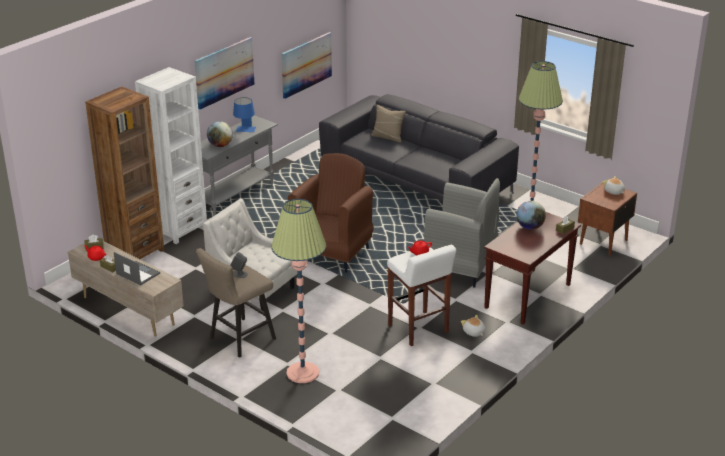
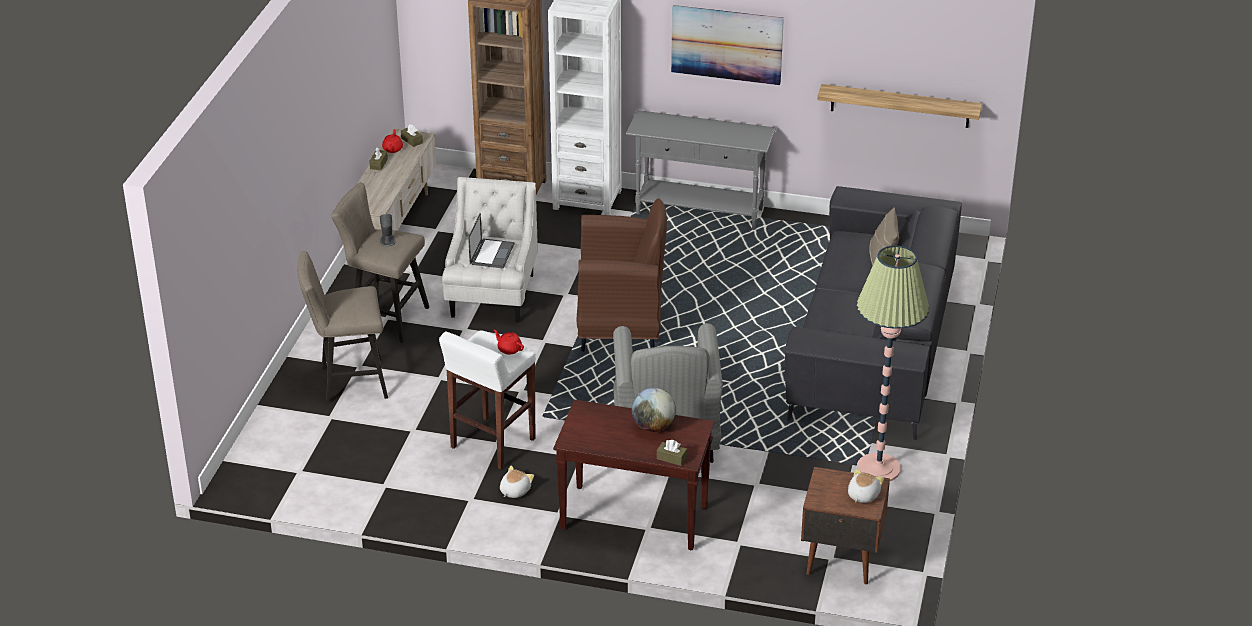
camera: 65 degrees right, 5 degrees up
(137, 273) = (378, 184): laptop -> laptop (492, 253)
(220, 145) = (668, 130): globe -> none
(245, 131) = (723, 134): blue table lamp -> none
(303, 373) = (348, 382): floor lamp -> beige stool
(306, 64) = (900, 106): picture -> shelf

